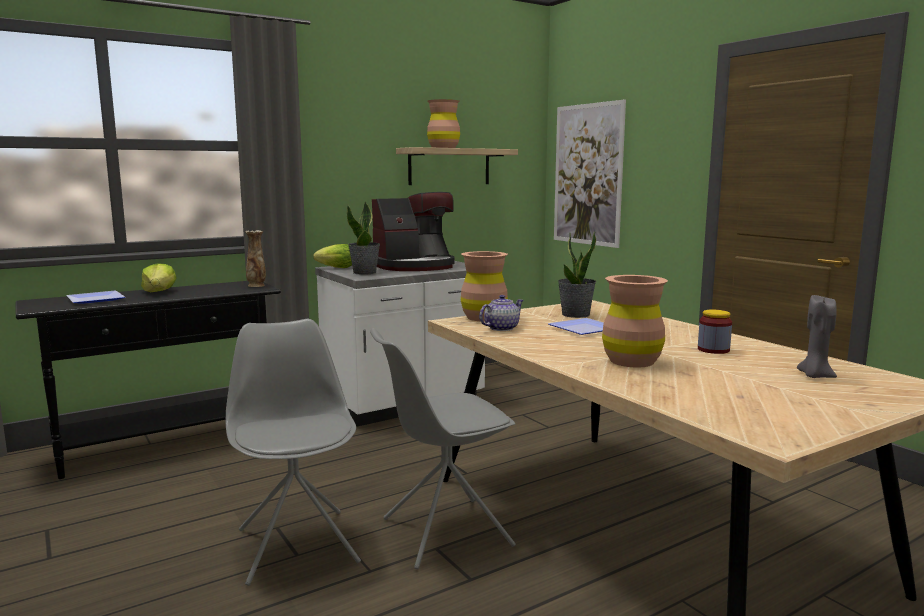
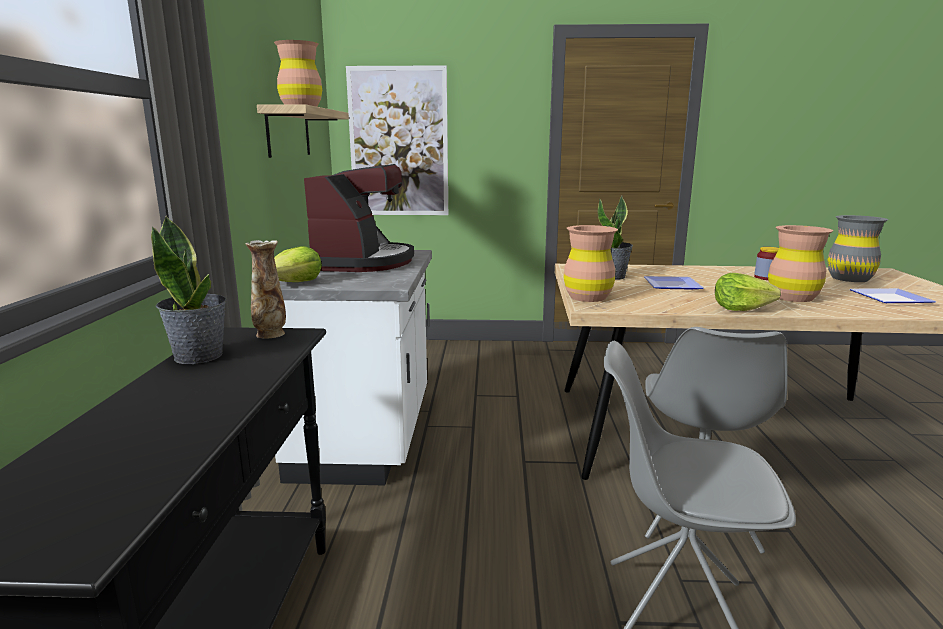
camera: 55 degrees left, 5 degrees up
(94, 300) = (119, 462): plate -> plate (893, 299)
(159, 292) = (165, 395): lettuce -> lettuce (740, 308)
(365, 272) = (362, 280): potted plant -> potted plant (199, 356)
(501, 328) = (641, 301): teapot -> none
(814, 376) = (849, 278): grey candle -> grey vase

